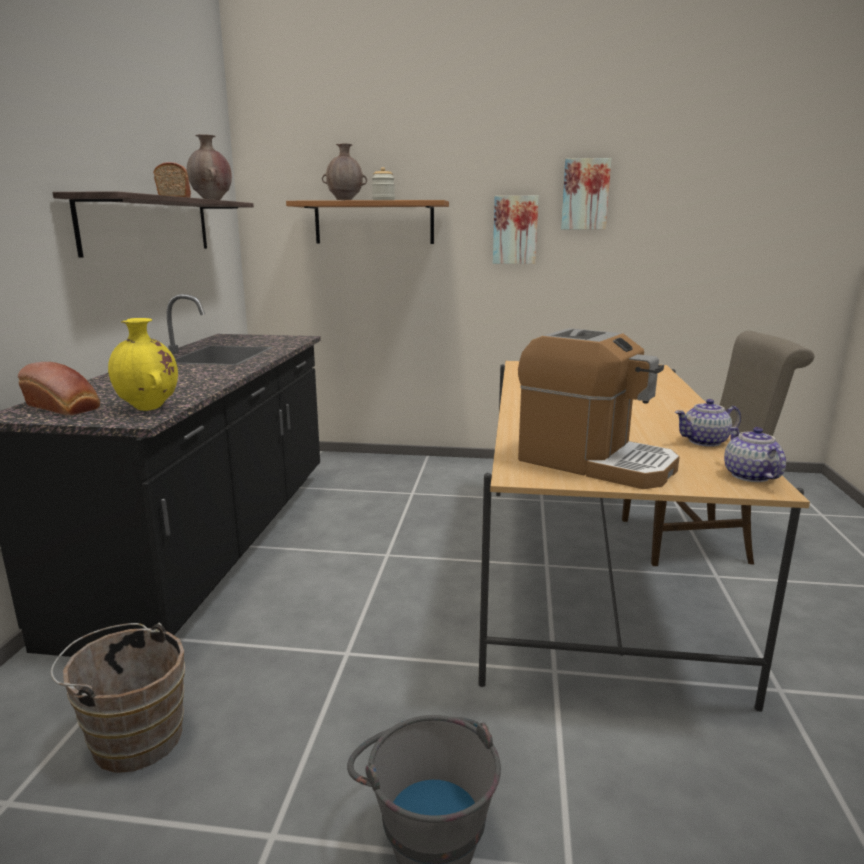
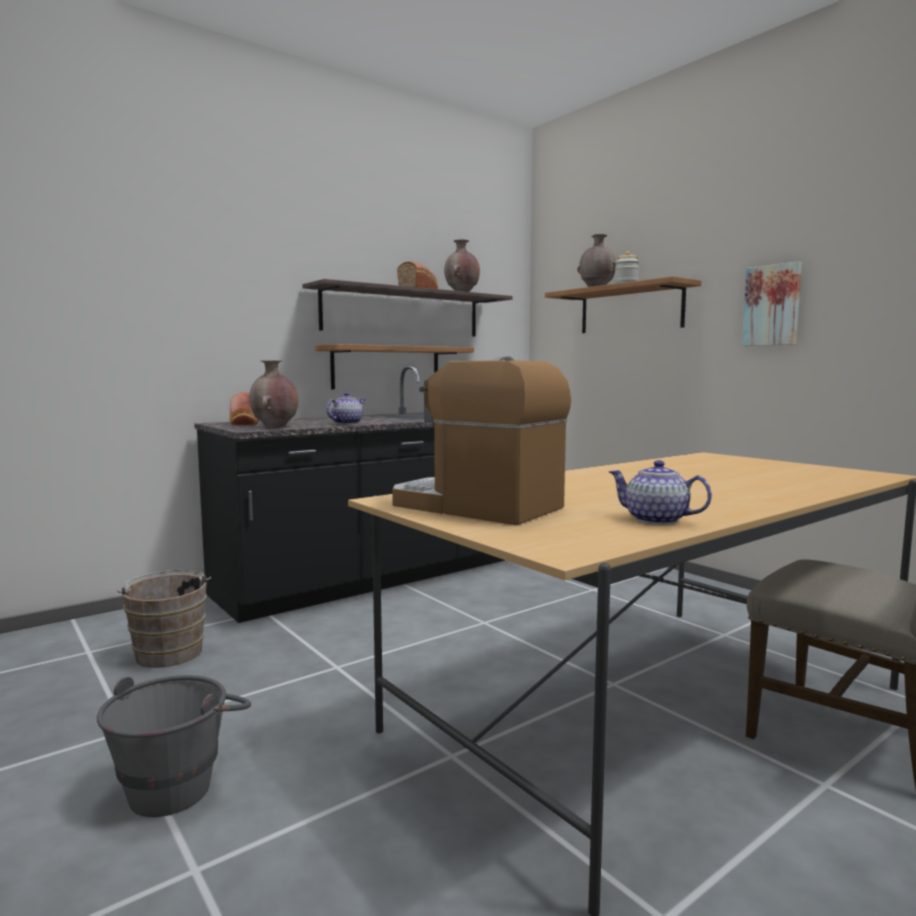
camera: 45 degrees right, 10 degrees down
(144, 297) = (386, 367): none -> shelf
(149, 408) = (275, 427): yellow vase -> brown vase
(585, 194) = (864, 253): picture -> none
(594, 462) = (476, 507): coffee machine -> coffee machine turned 135 degrees clockwise
(750, 476) = (585, 544): teapot -> teapot (346, 423)

